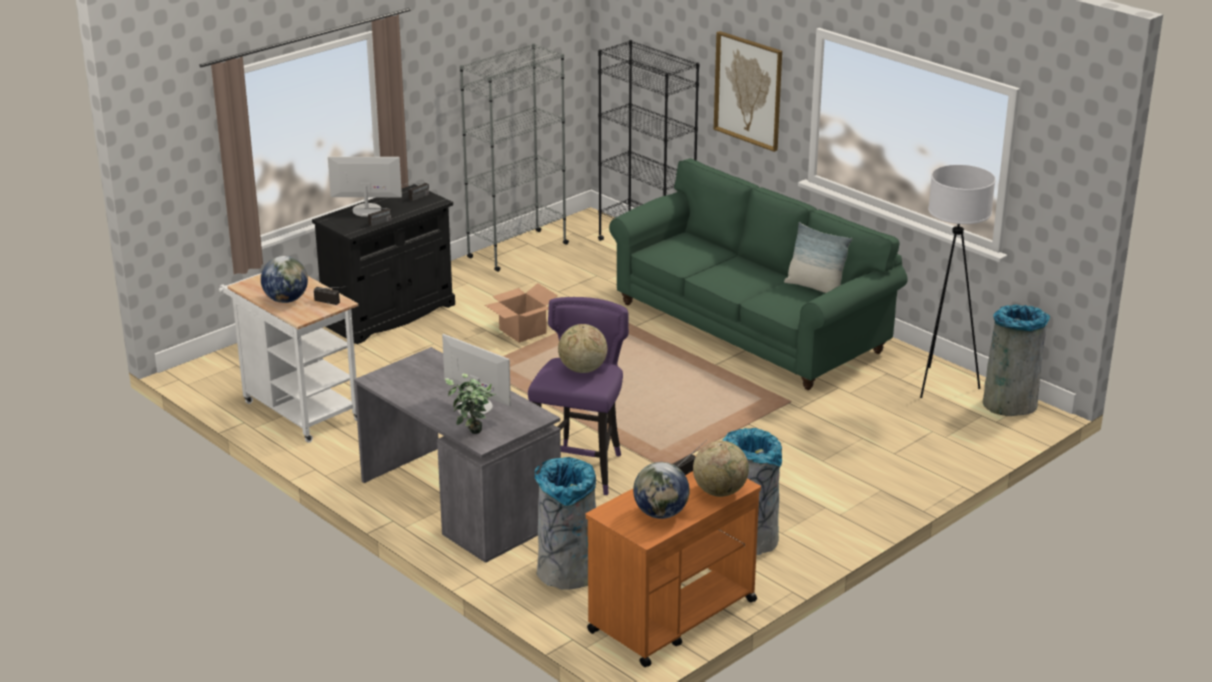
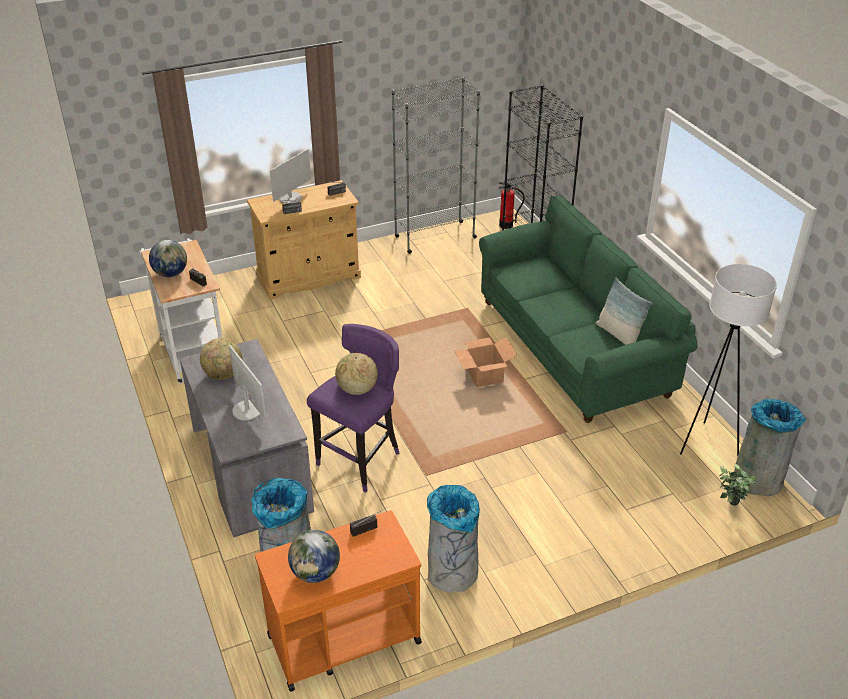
camera: 20 degrees right, 10 degrees up
(366, 210) = (291, 198): monitor -> monitor turned 105 degrees clockwise
(389, 314) = (309, 277): black cabinet -> beige cabinet
(472, 435) = (226, 439): potted plant -> potted plant (730, 507)
(523, 331) = (395, 313): cardboard box -> cardboard box (485, 376)
(595, 226) = (506, 225): none -> fire extinguisher
(720, 491) = (381, 561): globe -> globe (224, 374)
(748, 90) = (614, 148): picture -> none

